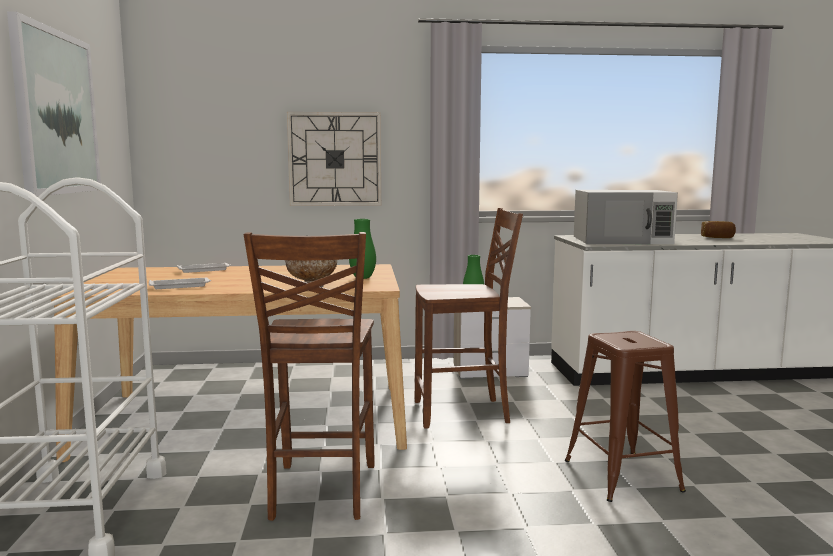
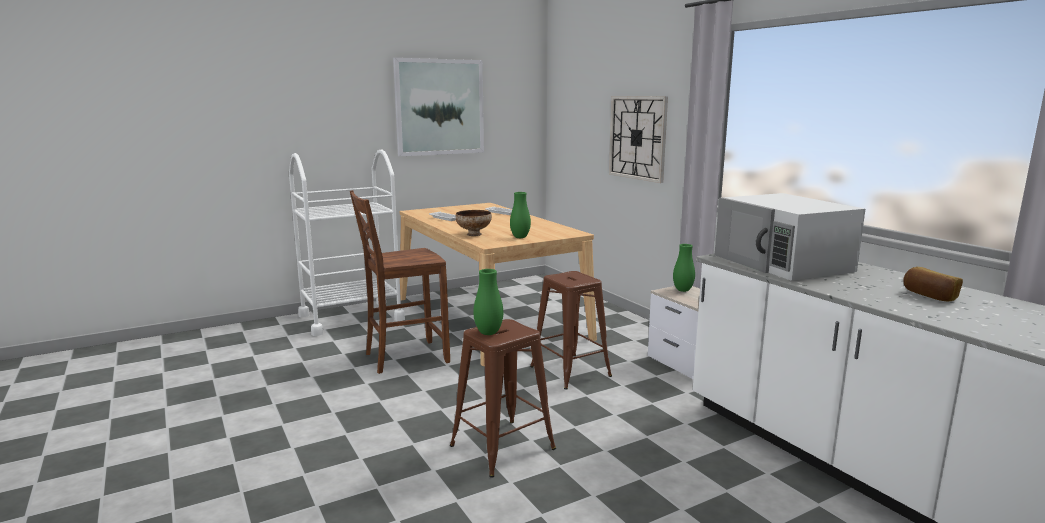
camera: 65 degrees right, 5 degrees up
(463, 413) = (570, 371): brown chair -> brown stool
(635, 343) = (488, 333): none -> green vase

